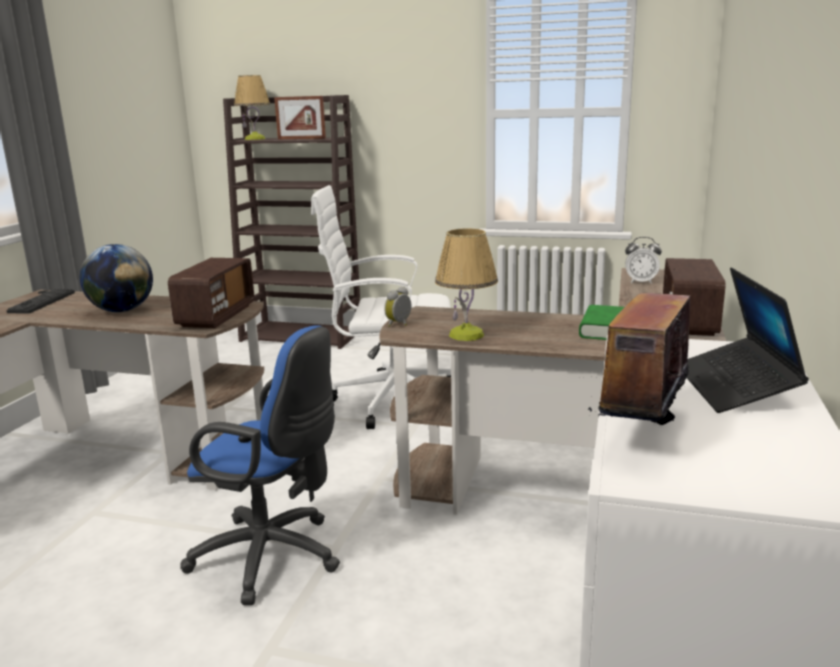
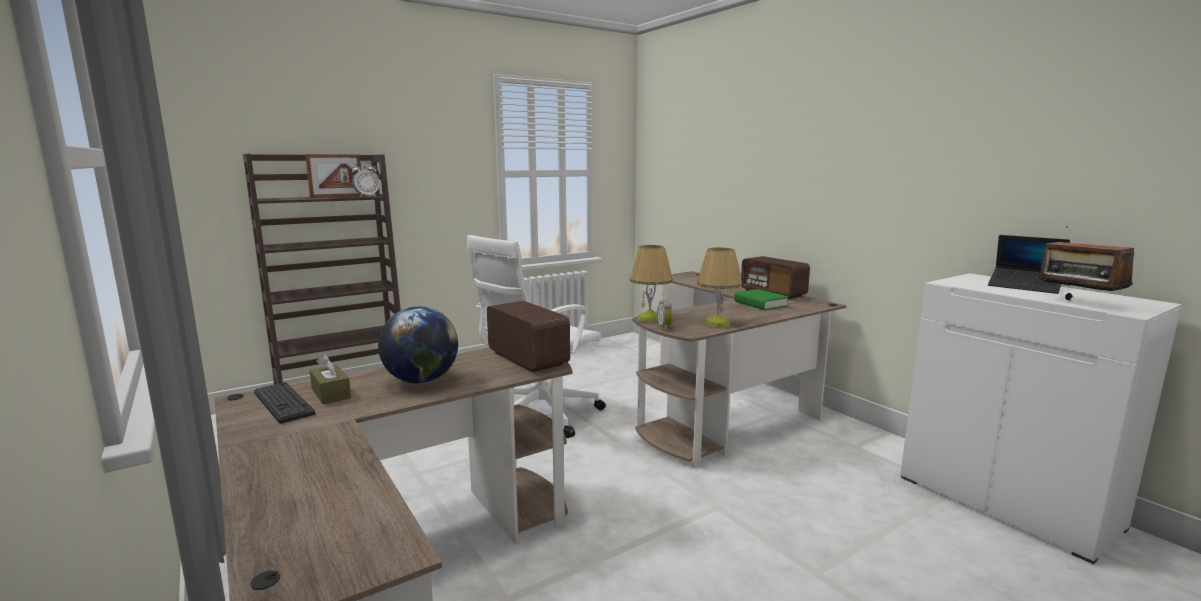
camera: 50 degrees left, 5 degrees down
(70, 304) = (331, 393): none -> brown tissue box
(255, 139) = (274, 198): table lamp -> table lamp (650, 318)
(274, 558) = (702, 533): blue office chair -> none
(641, 282) = (689, 281): alarm clock -> alarm clock (367, 196)

